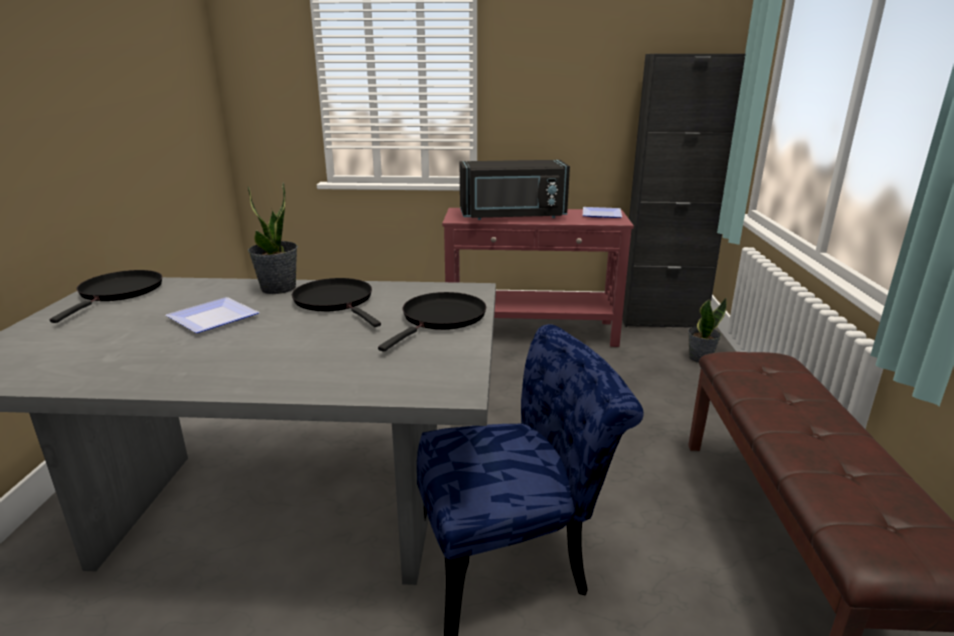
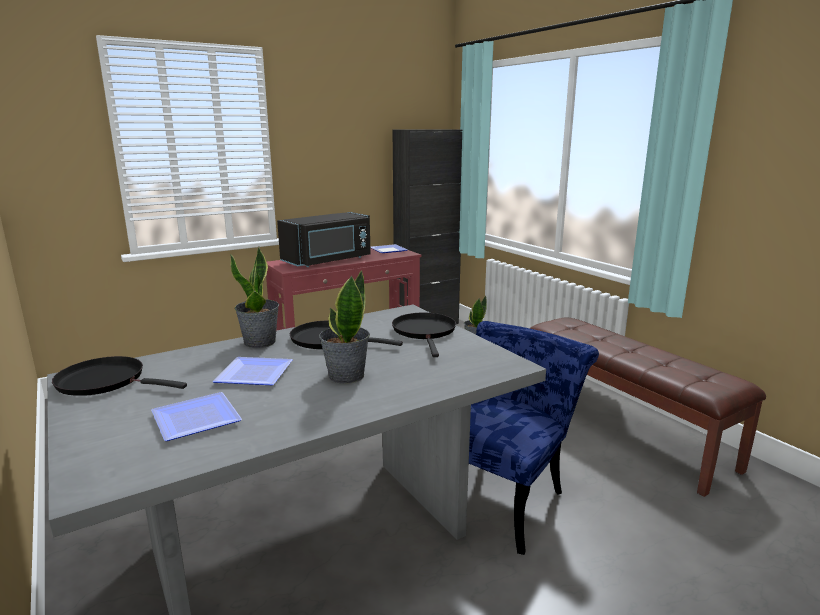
camera: 35 degrees left, 5 degrees down
(97, 345) = (193, 419): none -> plate
(119, 293) = (106, 381): black frying pan -> black frying pan turned 45 degrees counterclockwise
(273, 344) = (345, 376): none -> potted plant

